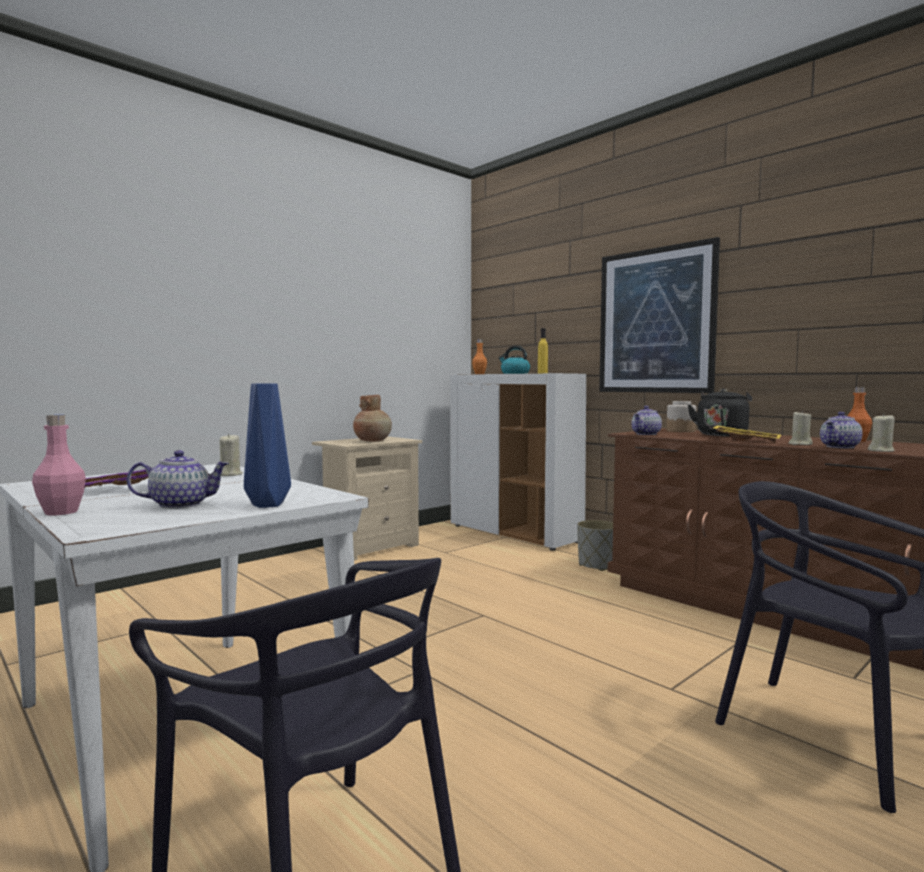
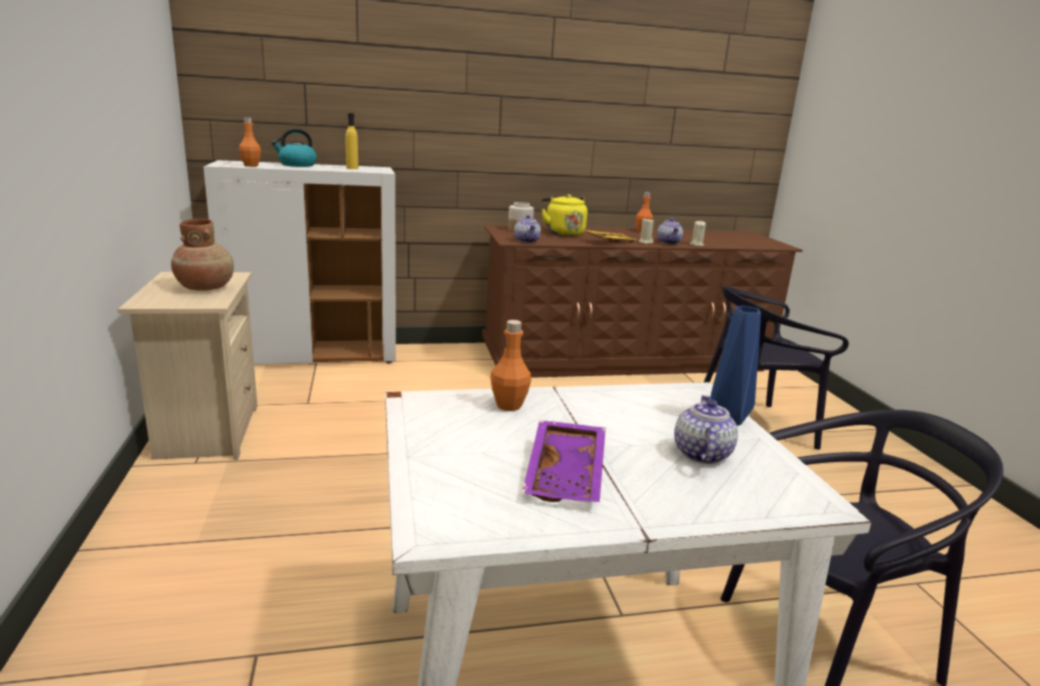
camera: 60 degrees left, 15 degrees up
(61, 512) = (709, 516): pink bottle -> none
(230, 474) = (509, 405): beige candle -> orange bottle
(597, 565) = (454, 365): grey planter -> none
(655, 321) = (471, 117): picture -> none
(721, 434) = (563, 233): black kettle -> yellow kettle

